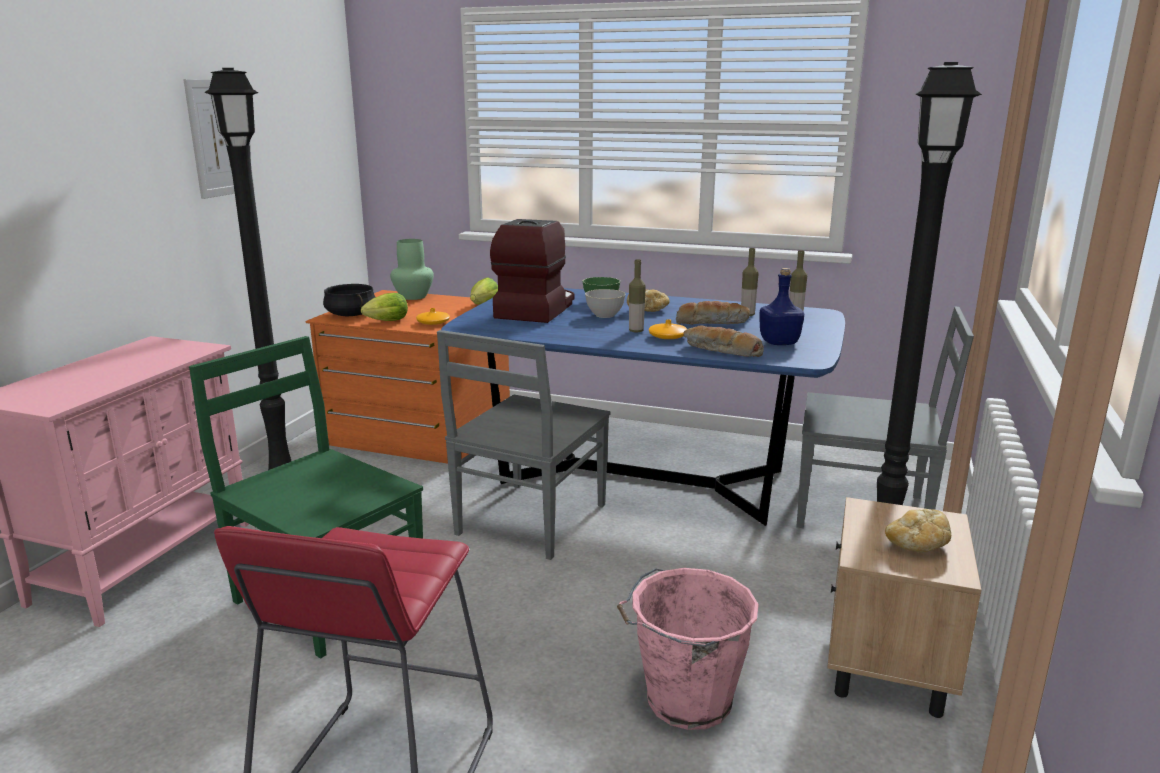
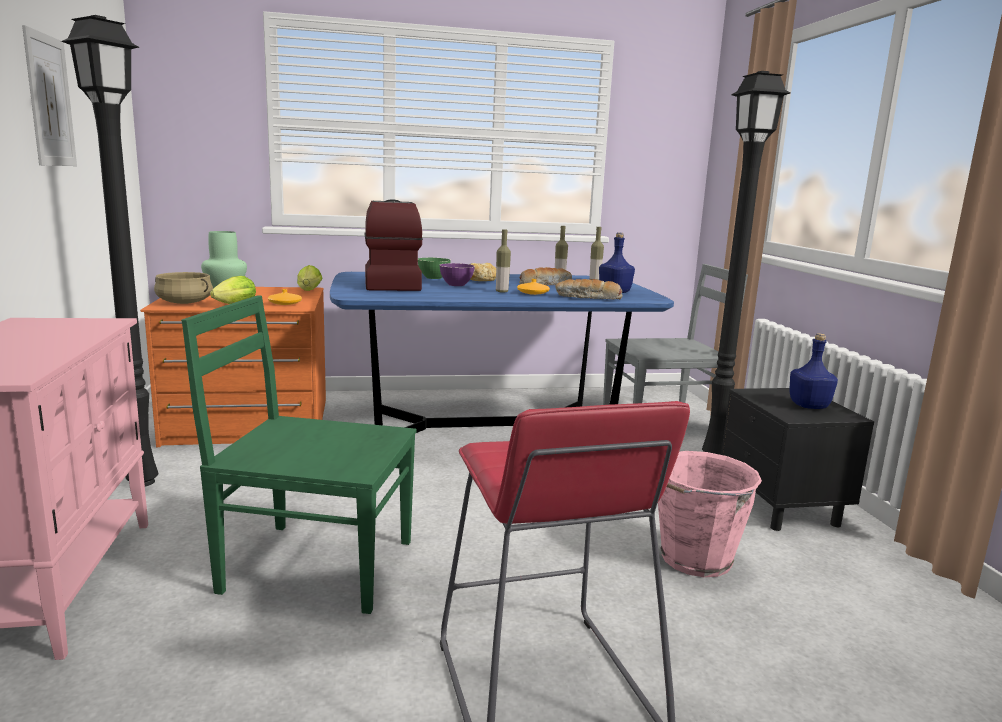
camera: 30 degrees left, 5 degrees down
(350, 315) = (184, 303): black cooking pot -> beige cooking pot
(529, 521) = (434, 470): grey chair -> none
(605, 315) = (456, 285): grey bowl -> purple bowl
(887, 667) = (781, 507): beige nightstand -> black nightstand
(917, 546) = (809, 406): bread -> blue bottle

